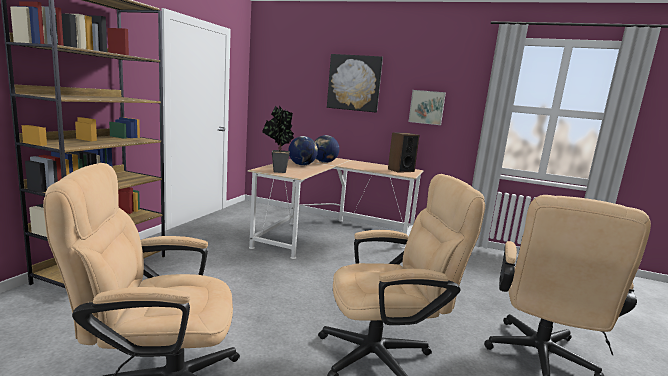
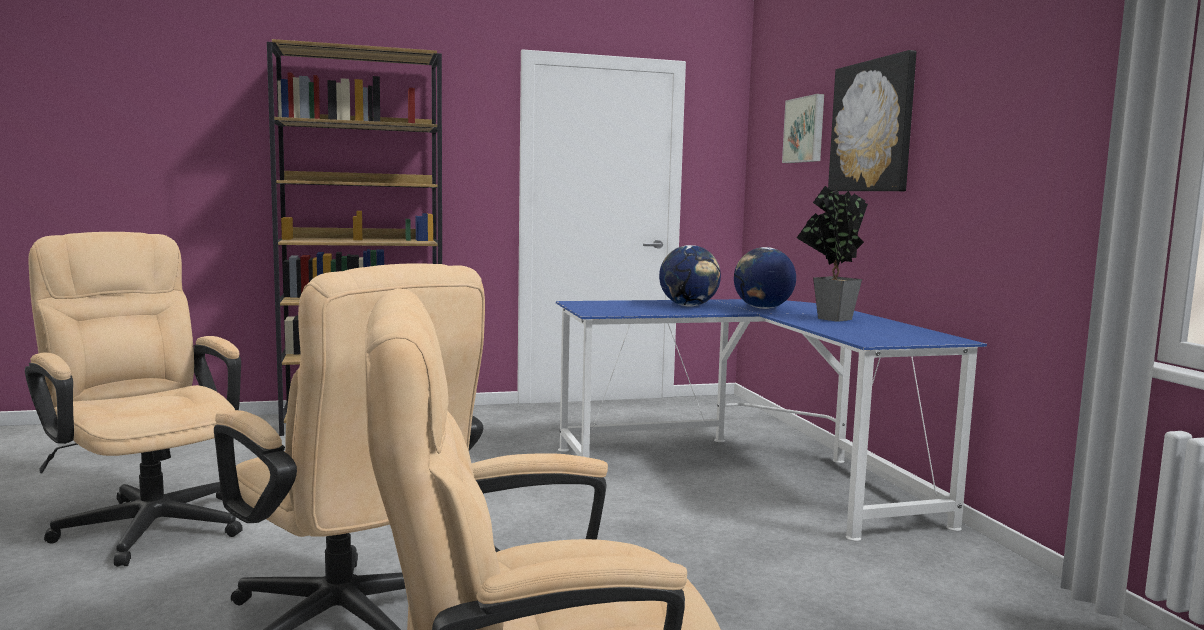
camera: 55 degrees right, 5 degrees down
(278, 171) = (592, 306): potted plant -> potted plant (829, 319)
(330, 233) = (750, 471): beige desk -> blue desk
(400, 170) = (898, 335): speaker -> none
(427, 107) = (998, 163): picture -> picture (805, 130)

